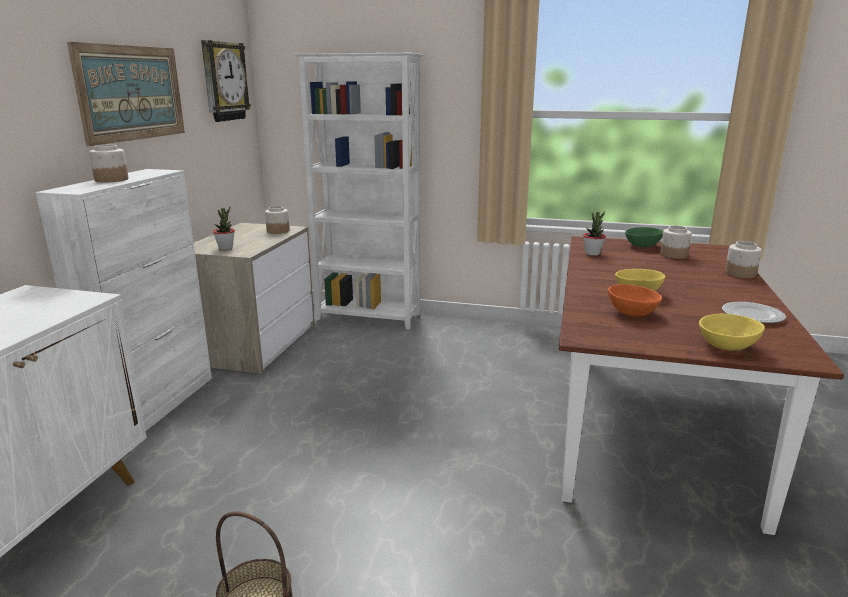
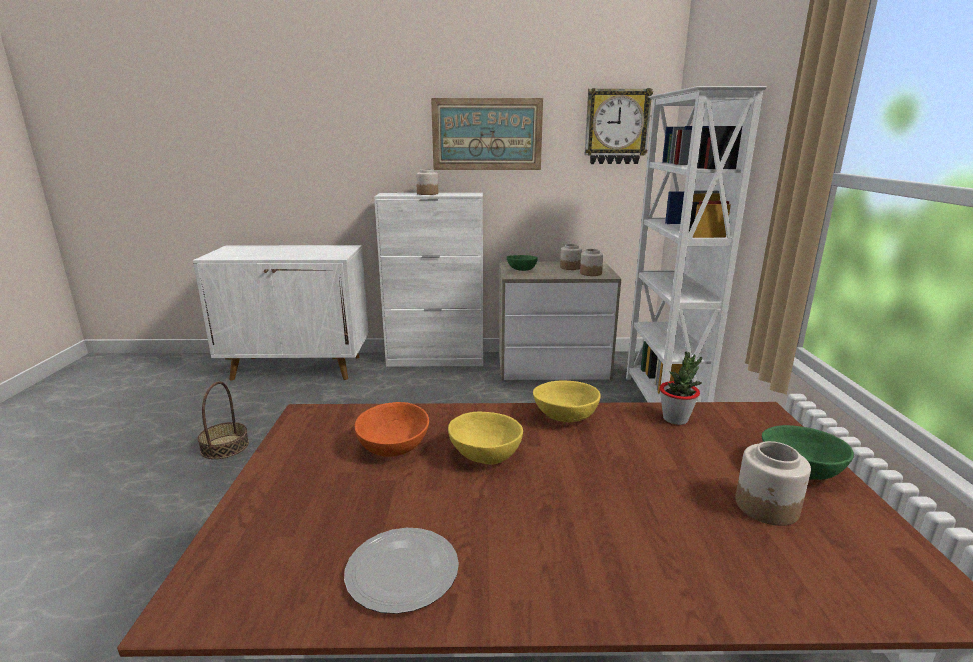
camera: 75 degrees right, 0 degrees up
(225, 248) = (522, 270): potted plant -> green bowl
(727, 346) = (262, 521): yellow bowl -> yellow bowl (566, 417)
(740, 274) = (699, 600): jar -> jar (570, 267)

